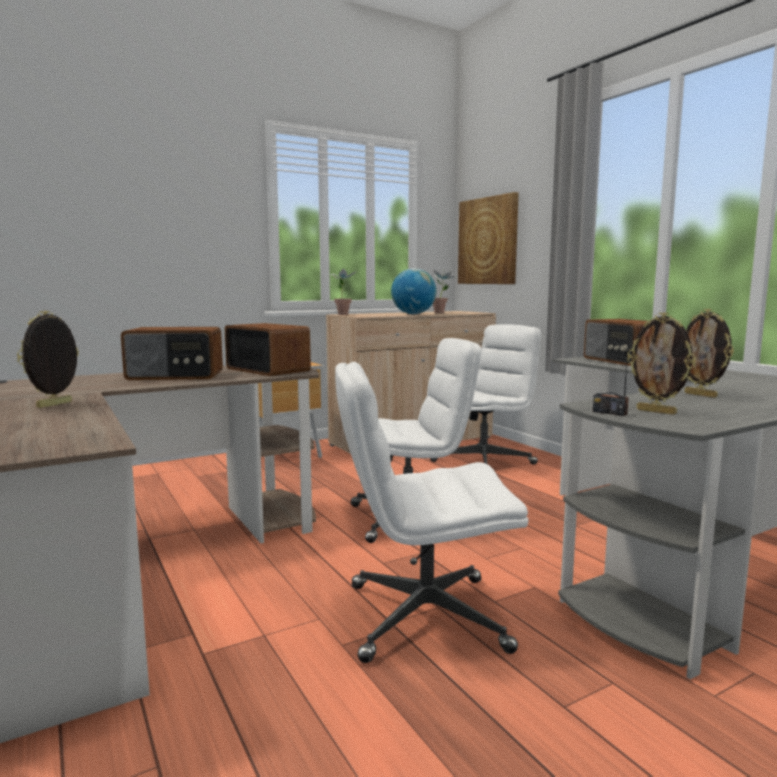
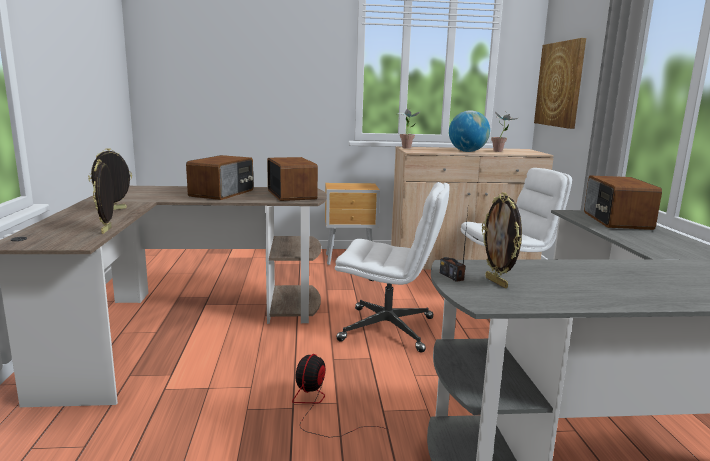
camera: 25 degrees right, 5 degrees up
(176, 376) = (223, 193): radio -> radio turned 90 degrees counterclockwise
(423, 617) = (318, 407): white office chair -> fan
(701, 395) = (592, 272): picture frame -> picture frame (107, 230)

